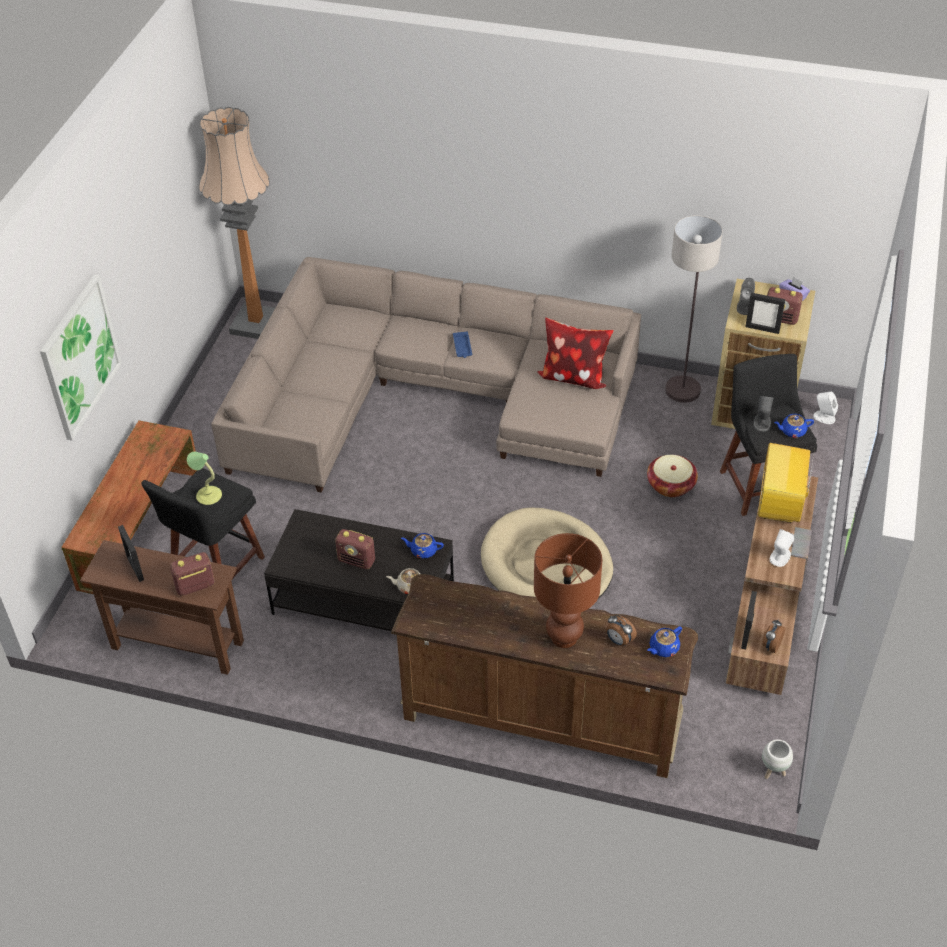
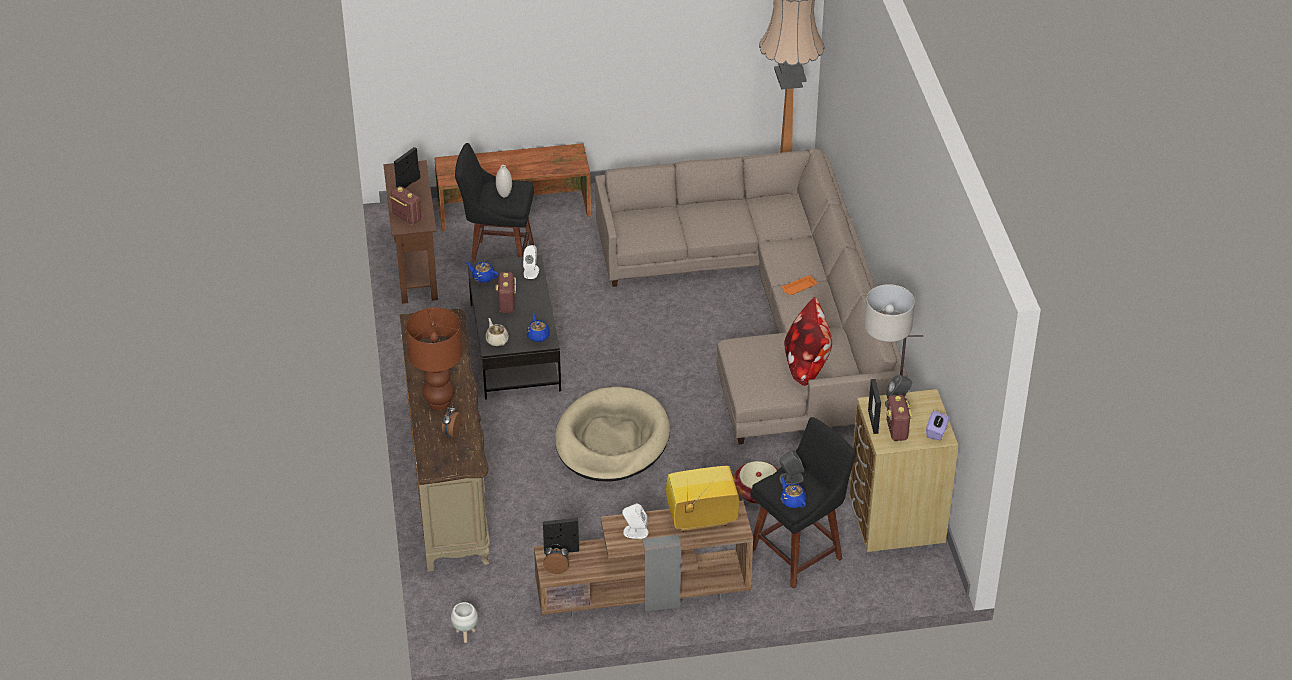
camera: 65 degrees right, 5 degrees down
(80, 357) = (529, 48): picture -> none
(208, 495) = (504, 195): table lamp -> white vase
(462, 347) = (798, 287): blue tray -> orange tray
(663, 648) = (457, 458): blue teapot -> blue teapot (483, 277)
(824, 417) = (924, 577): white speaker -> white speaker (531, 271)

